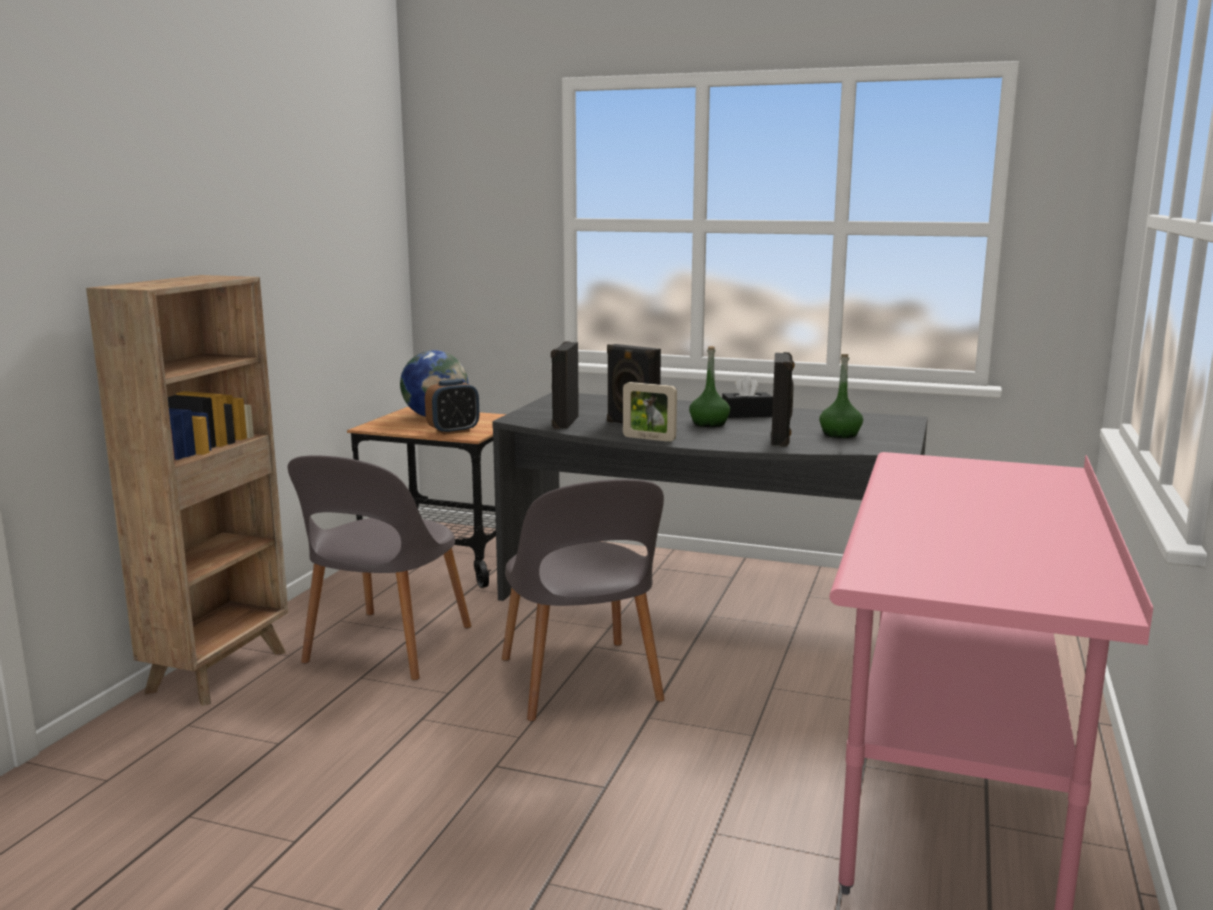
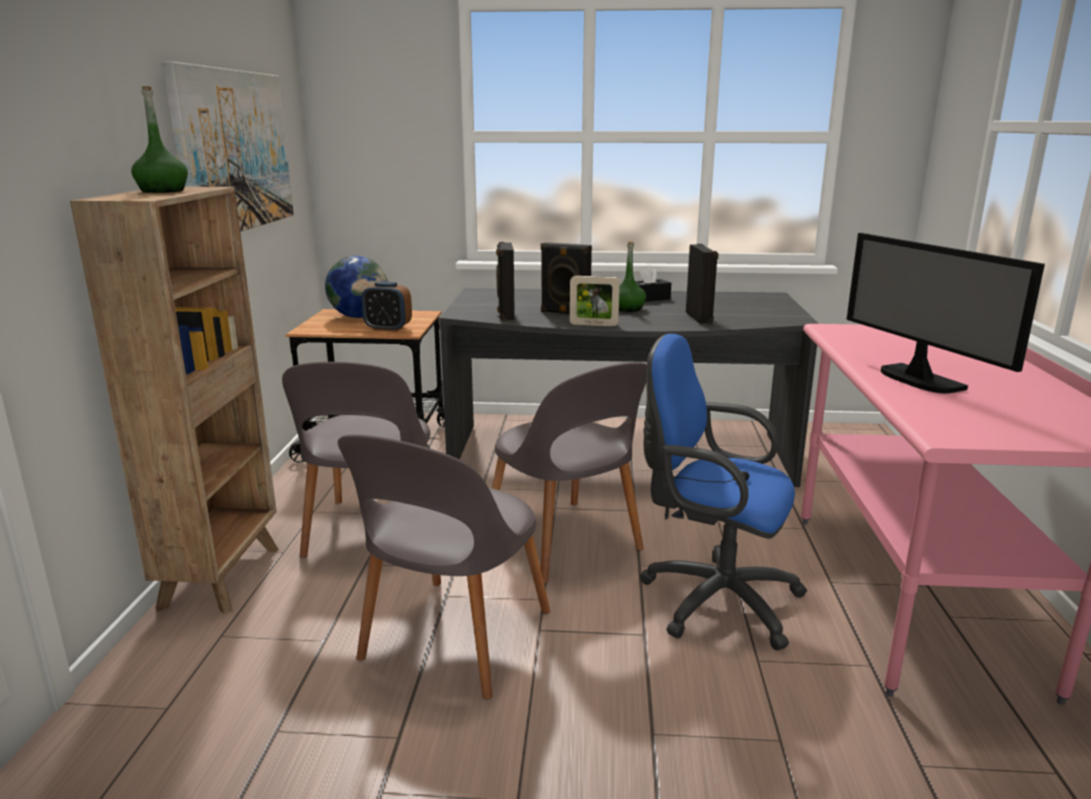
camera: 15 degrees left, 5 degrees up
(299, 239) = (234, 151): none -> picture
(401, 761) = (453, 640): none -> grey chair
(453, 431) = (388, 329): alarm clock -> alarm clock turned 60 degrees clockwise
(706, 763) = (712, 599): none -> blue office chair
(840, 434) = (740, 311): green bottle -> green bottle (162, 191)
(925, 521) = (918, 380): none -> monitor

